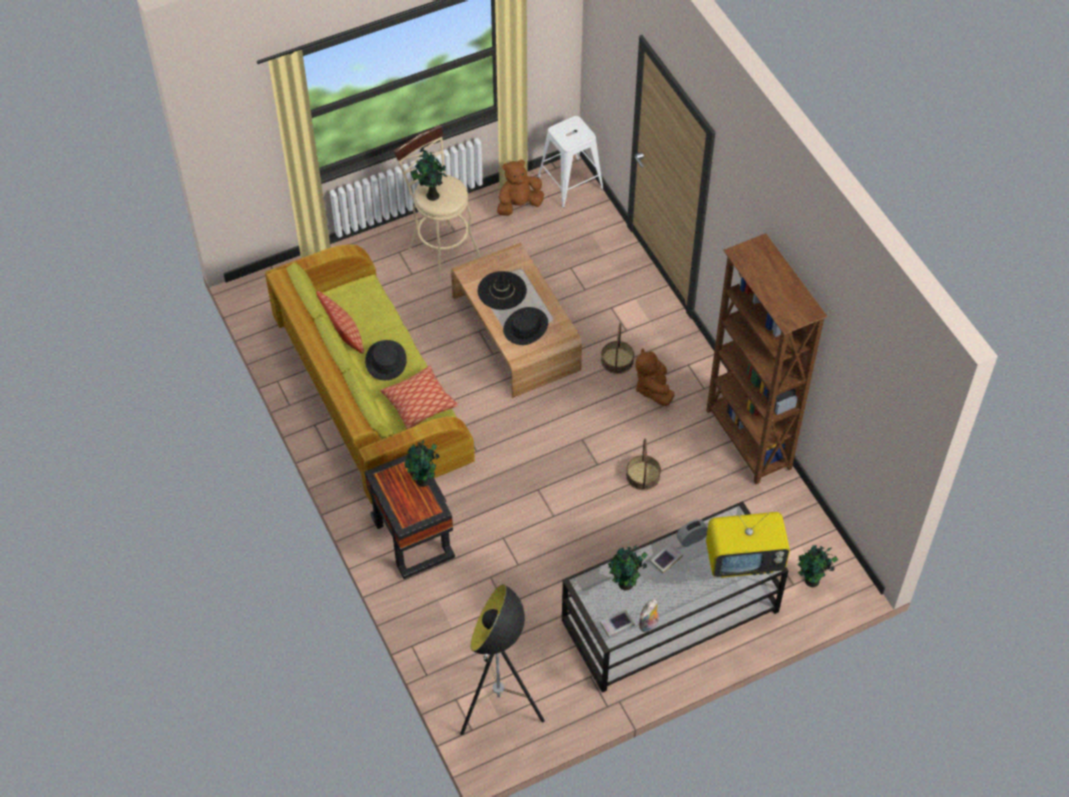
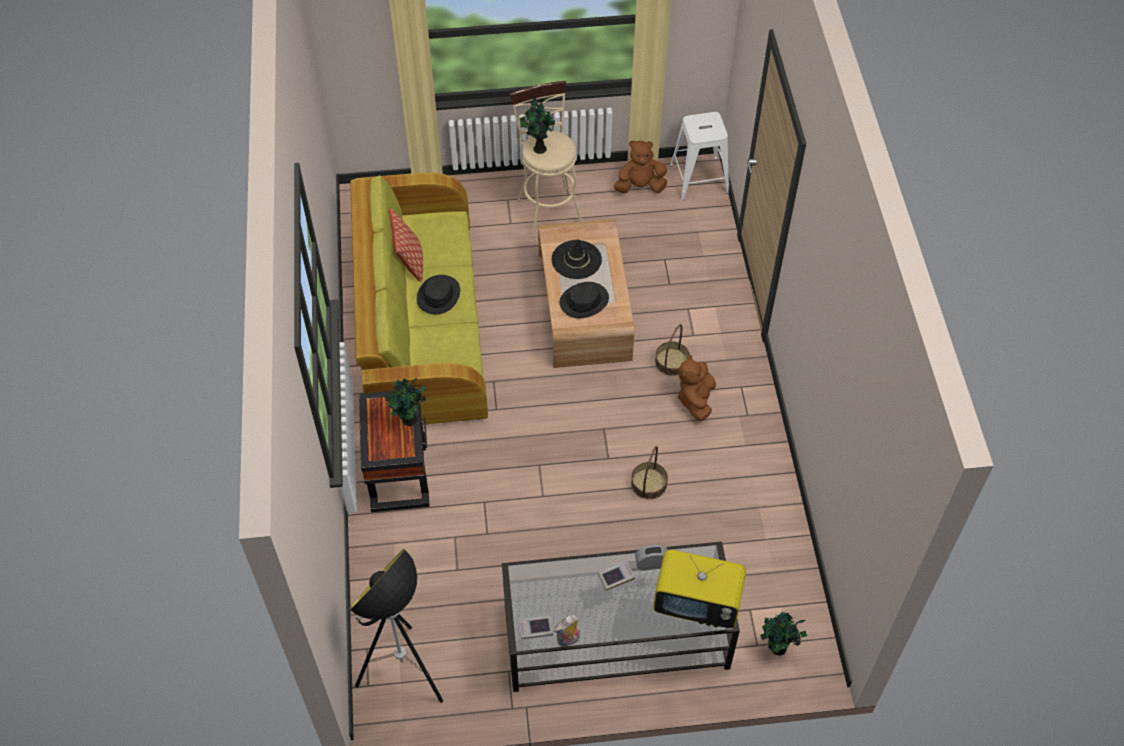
camera: 20 degrees right, 0 degrees up
(419, 403) = (452, 345): pillow -> none
(625, 585) = (563, 590): potted plant -> none
(748, 440) = (770, 481): brown bookcase -> none

